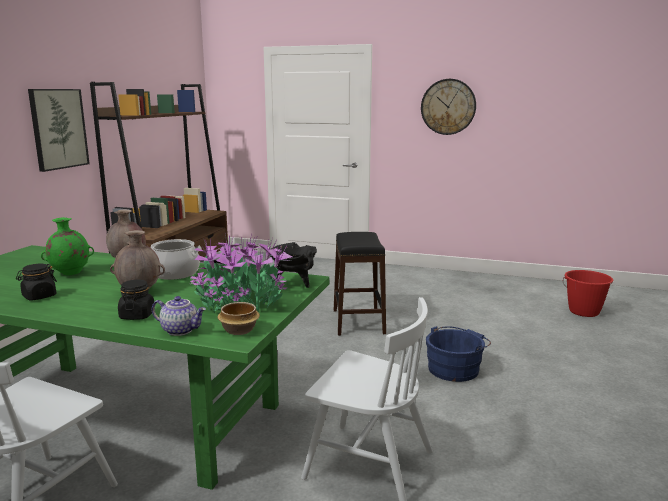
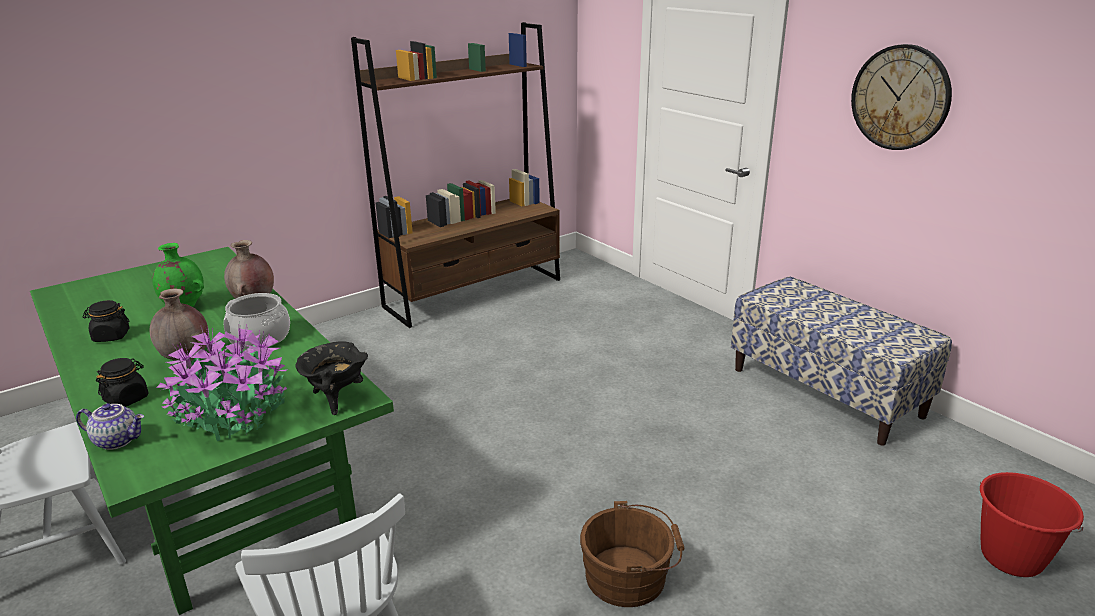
camera: 35 degrees right, 10 degrees up
(58, 129) = (302, 100): picture -> none
(181, 330) = (118, 440): teapot -> teapot turned 45 degrees counterclockwise
(239, 330) = (158, 464): bowl -> none
(358, 321) = (601, 436): black stool -> none
(440, 278) = (826, 392): none -> bench
(455, 368) = (630, 576): blue bucket -> brown bucket

